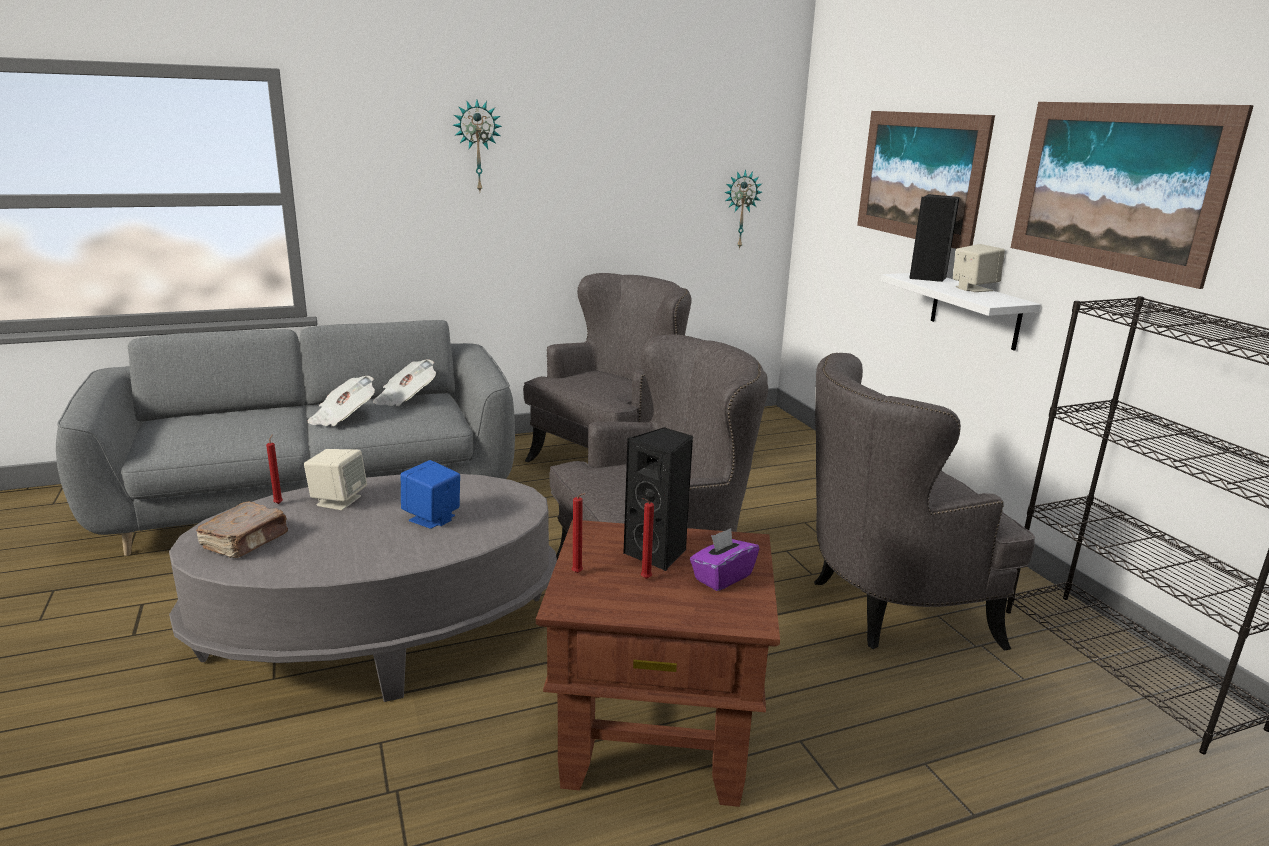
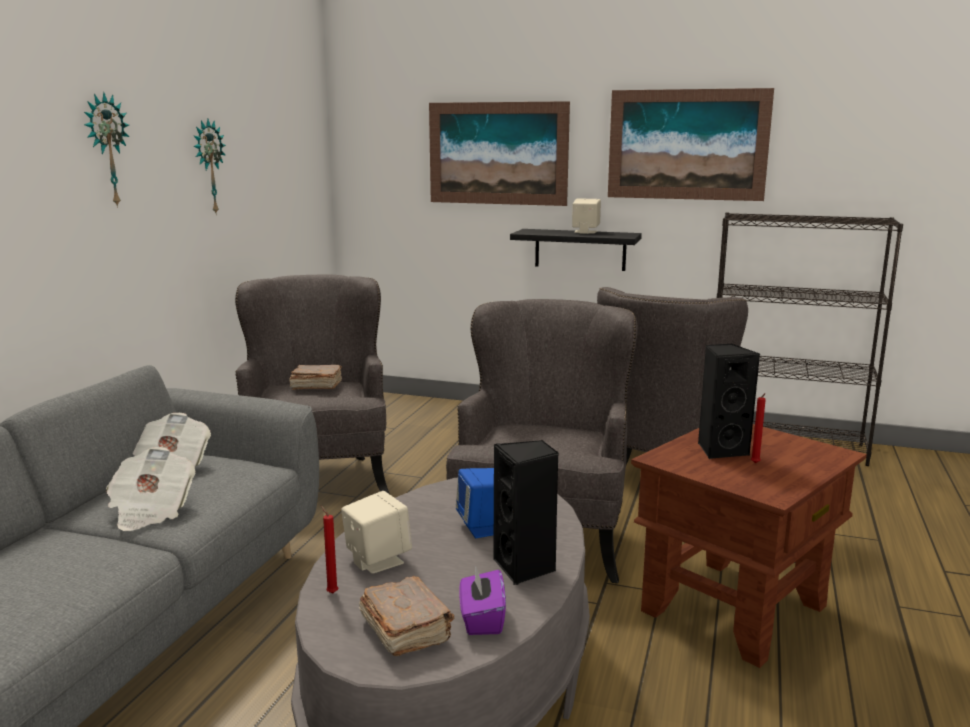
camera: 50 degrees left, 5 degrees down
(578, 573) = (727, 480): red candle -> none
(606, 379) = (316, 386): none -> brown book
(722, 577) = (773, 444): purple tissue box -> purple tissue box (482, 619)
(740, 209) = (304, 202): wall clock -> wall clock (208, 167)
(927, 278) = (540, 231): black speaker -> black speaker (525, 568)
(975, 310) = (580, 249): white shelf -> black shelf

